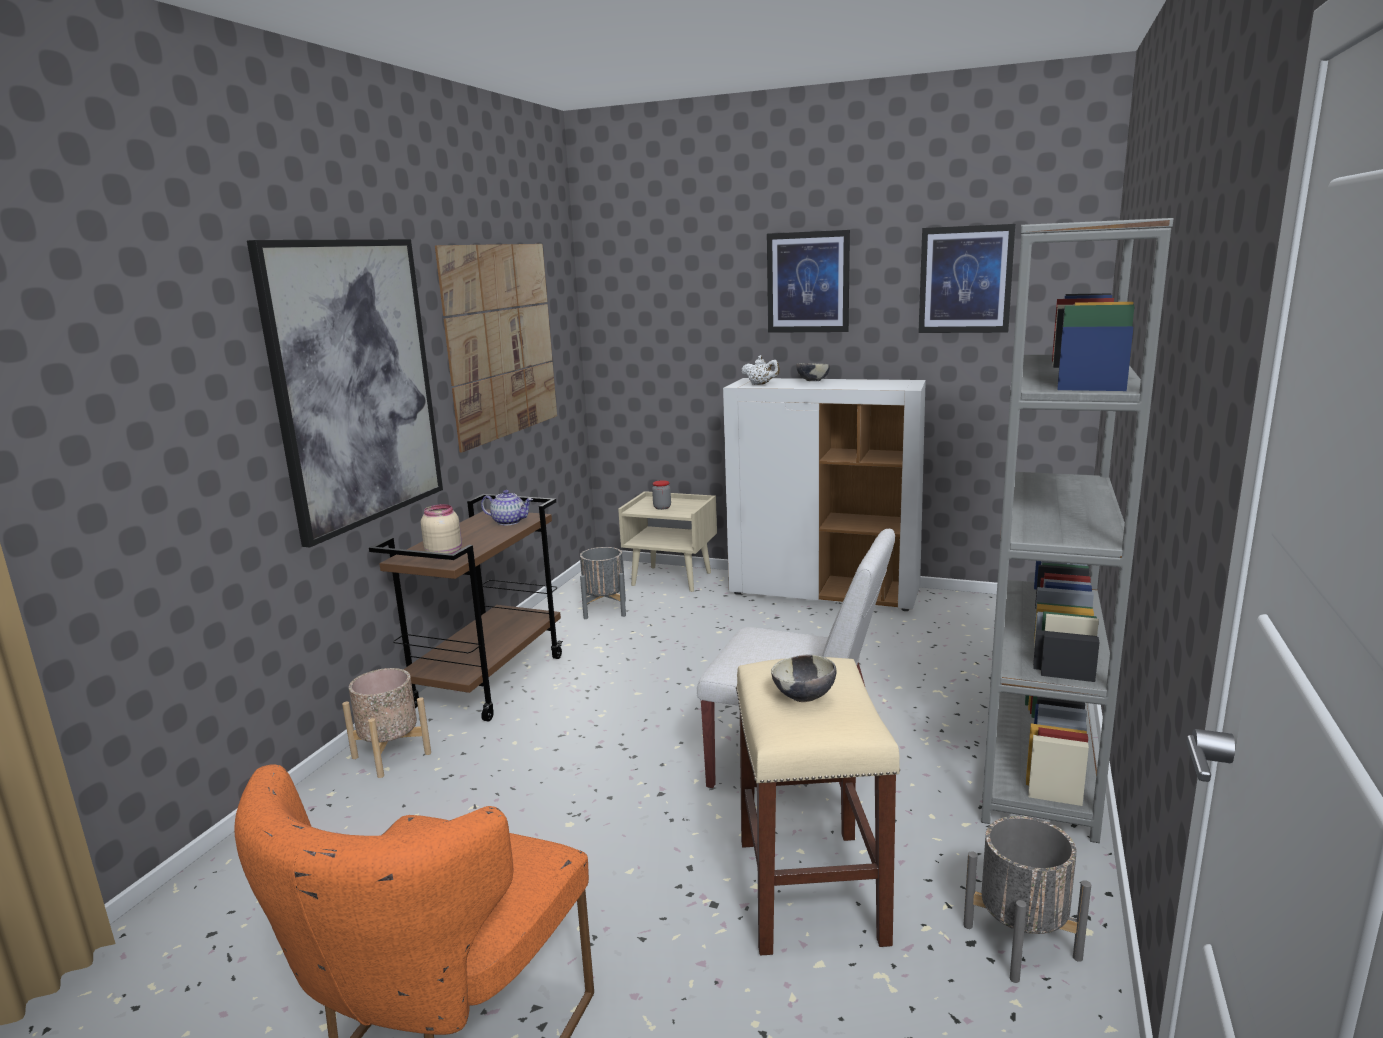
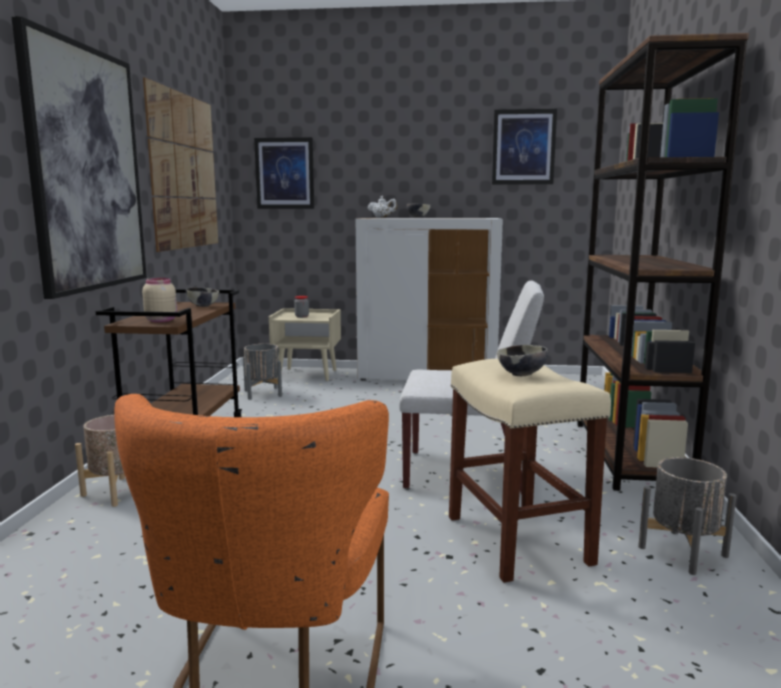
camera: 15 degrees left, 5 degrees down
(509, 522) = (203, 306): teapot -> bowl
(808, 282) = (412, 147): picture -> picture (285, 173)
(1037, 761) = (629, 455): grey bookcase -> brown bookcase

